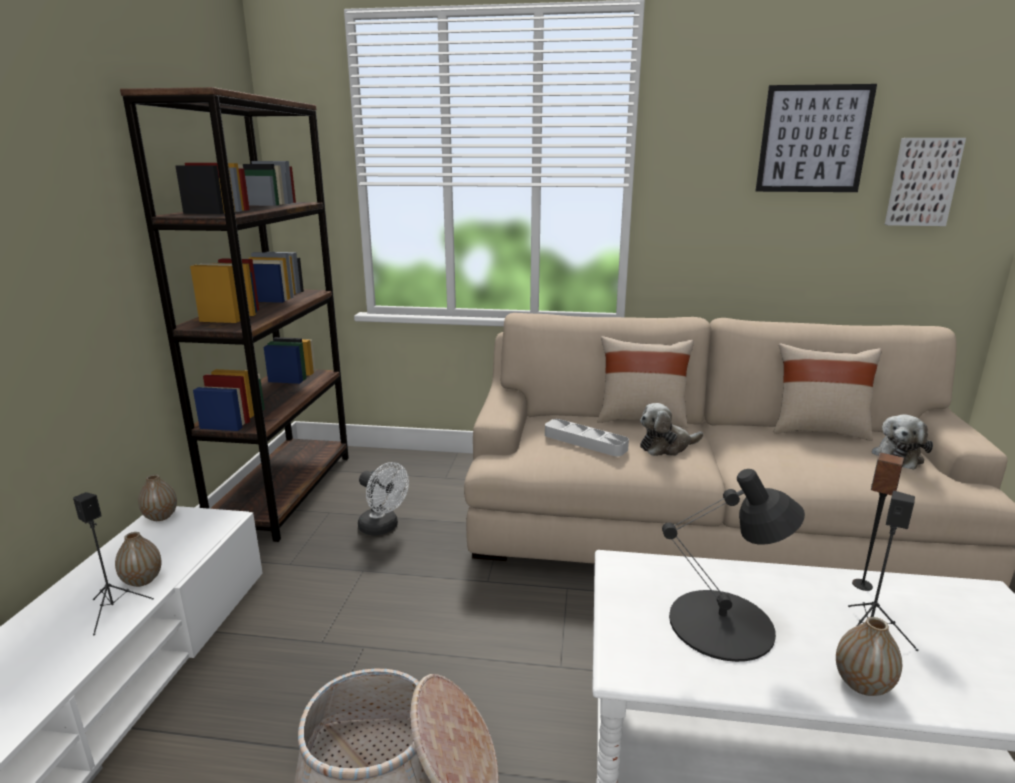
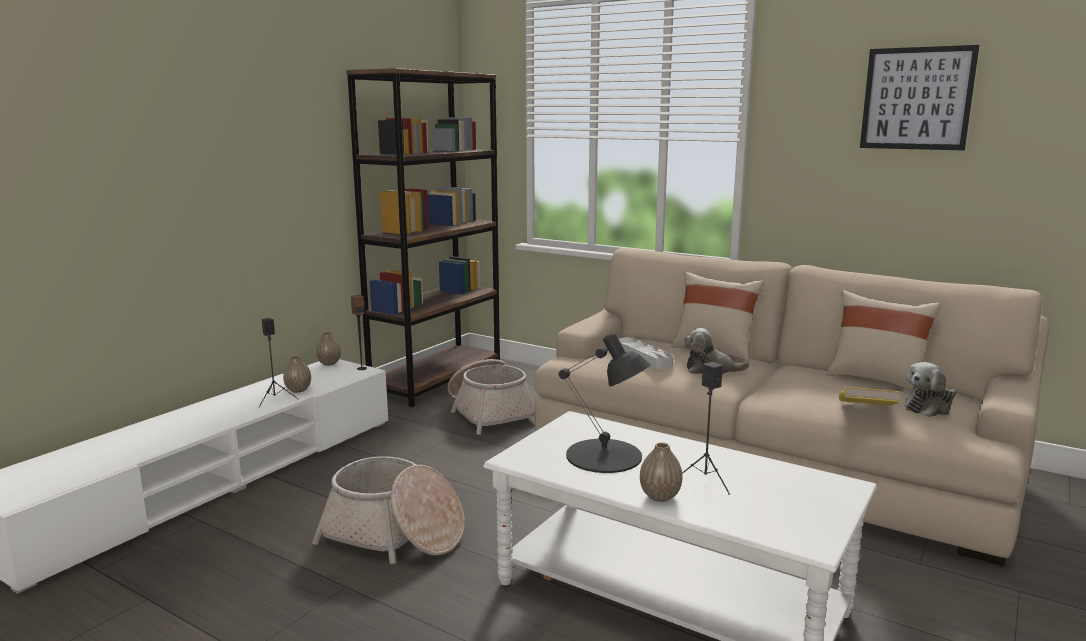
camera: 25 degrees right, 5 degrees down
(383, 528) = (490, 413): white fan -> basket
(861, 584) = (744, 461): speaker -> speaker (361, 368)
(865, 477) = (866, 412): none -> yellow book
(921, 182) = (1036, 141): picture -> none

